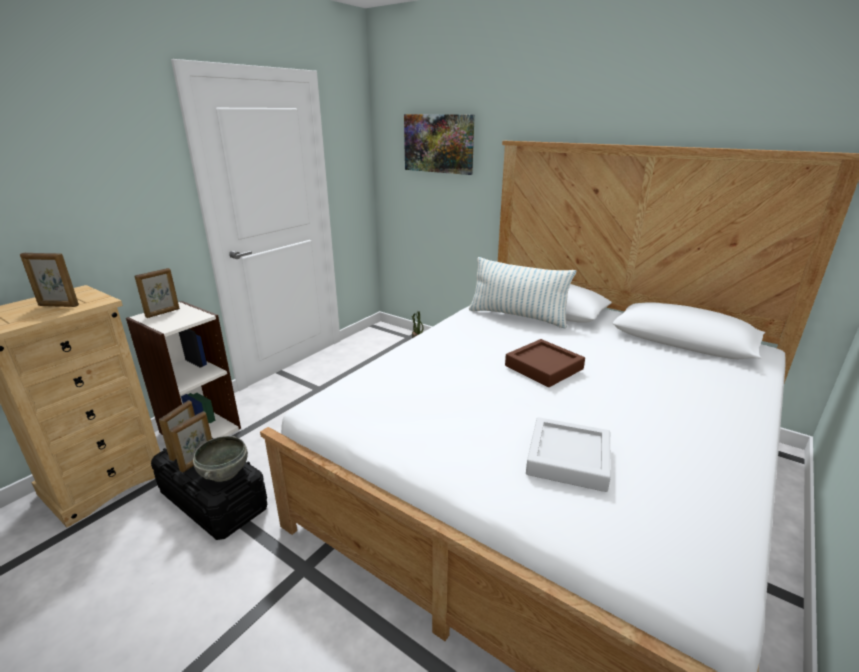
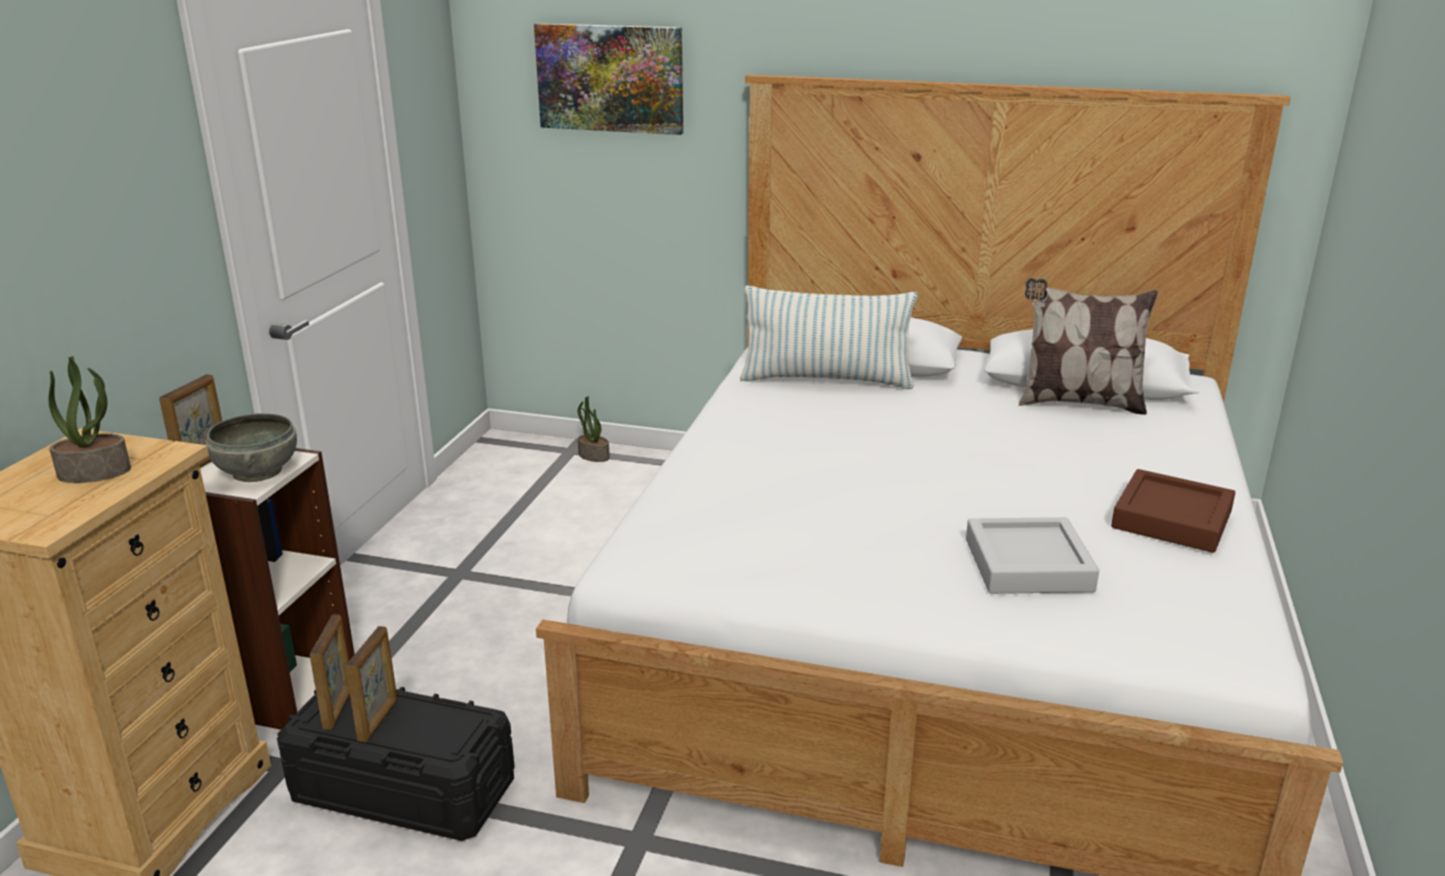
camera: 20 degrees left, 0 degrees up
(58, 305) = (95, 472): picture frame -> potted plant
(223, 472) = (443, 725): grey bowl -> grey bowl (256, 472)
(543, 367) = (921, 453): brown tray -> brown tray (1171, 519)
(671, 352) = (1078, 403): none -> pillow

